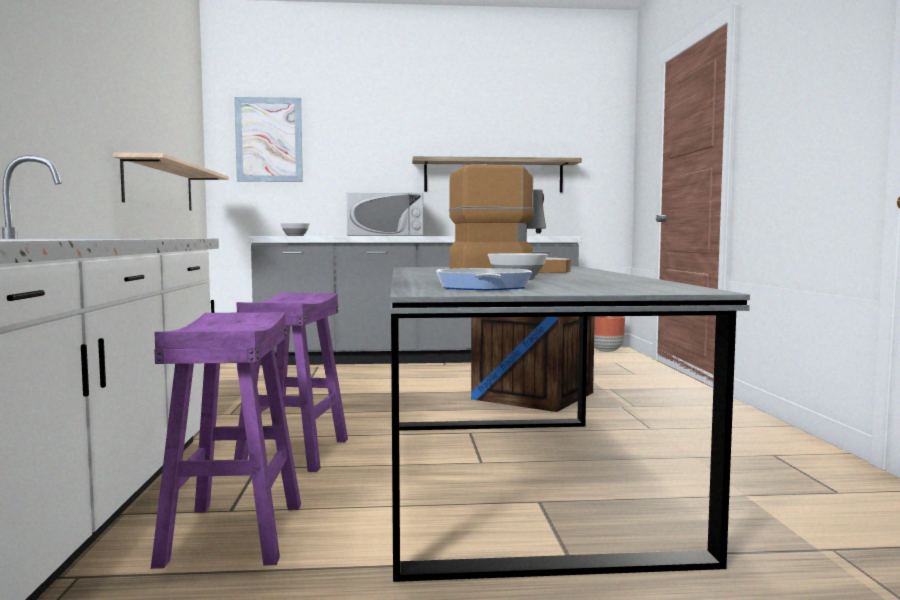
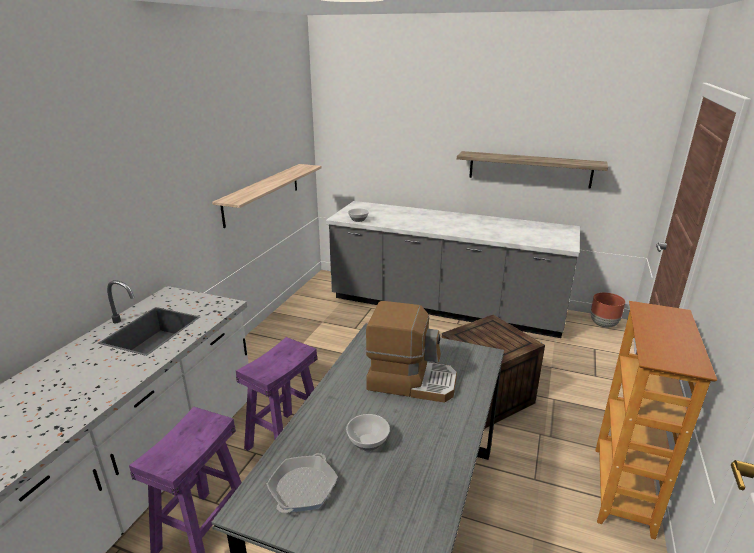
camera: 25 degrees right, 20 degrees up
(269, 140) = (356, 129): picture -> none
(384, 235) = (429, 216): white microwave -> none
(744, 420) = (623, 490): none -> bookcase

